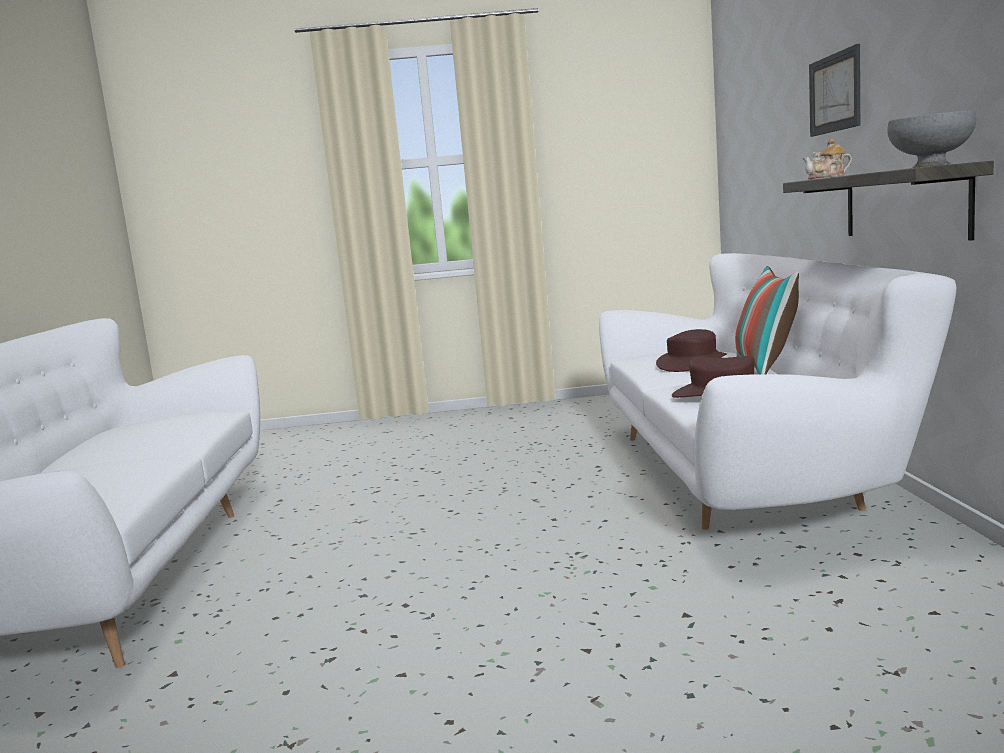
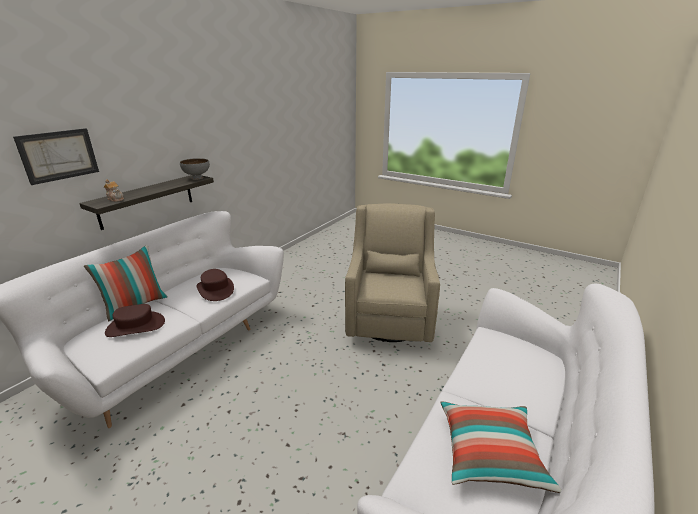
camera: 145 degrees left, 15 degrees up
(134, 436) = (490, 454): none -> pillow
(430, 681) = (389, 319): none -> beige armchair

